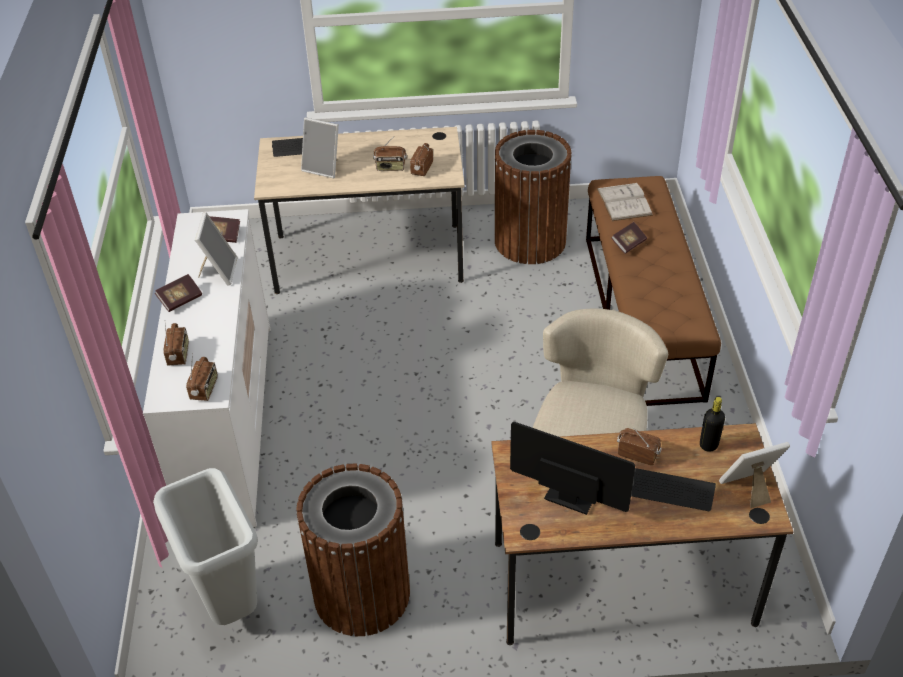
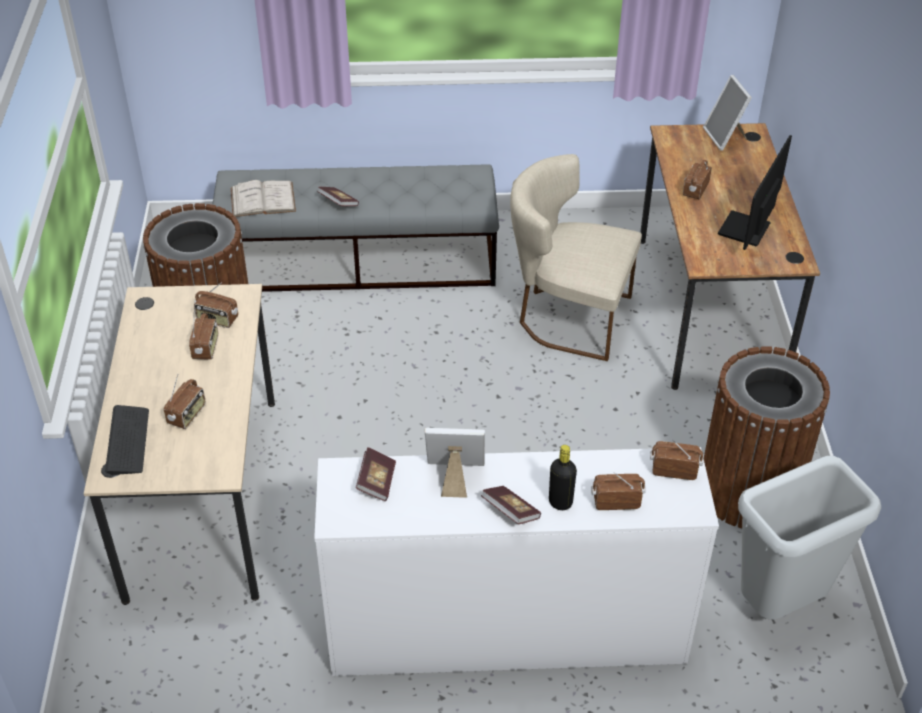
camera: 90 degrees left, 0 degrees up
(323, 168) = (187, 415): picture frame -> radio
(642, 315) = (360, 262): brown bench -> grey bench
(671, 491) = (734, 176): keyboard -> none
(708, 445) = (679, 151): black bottle -> black bottle (560, 502)

